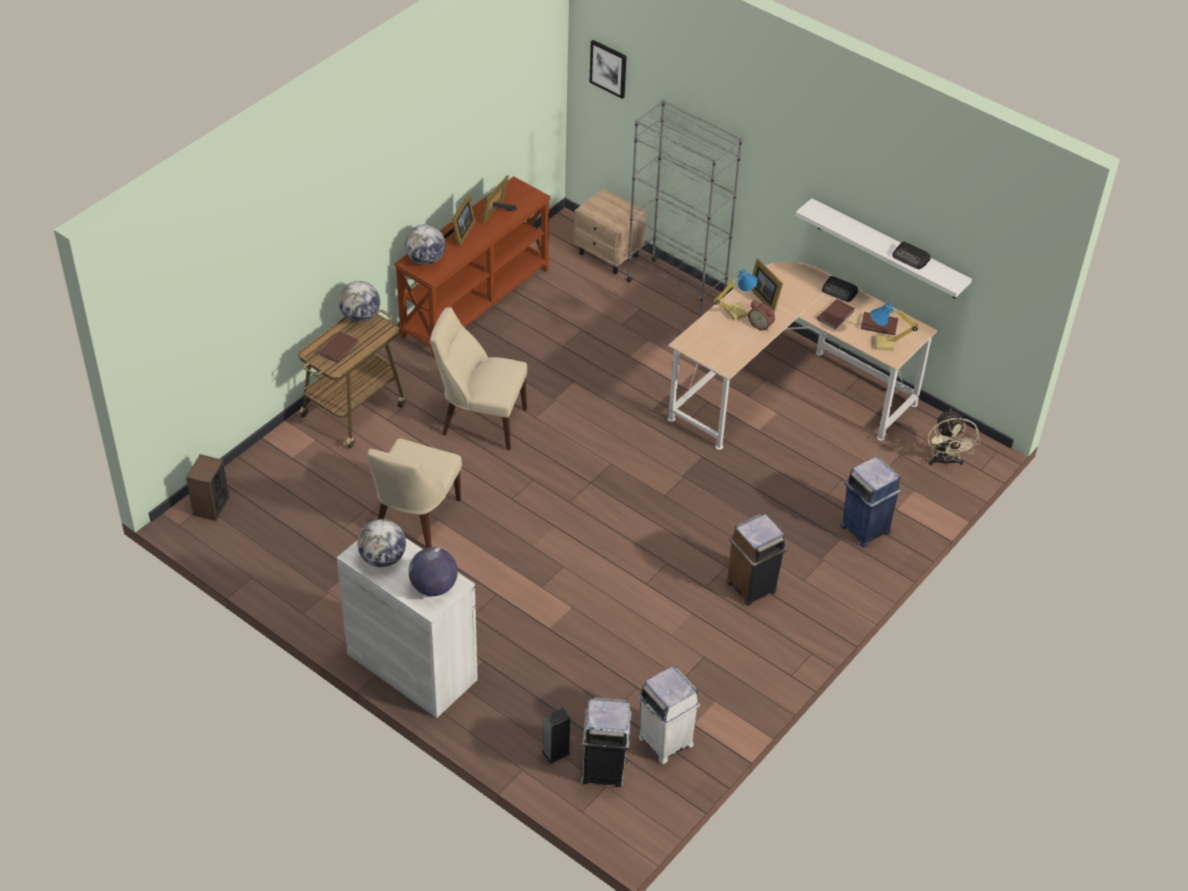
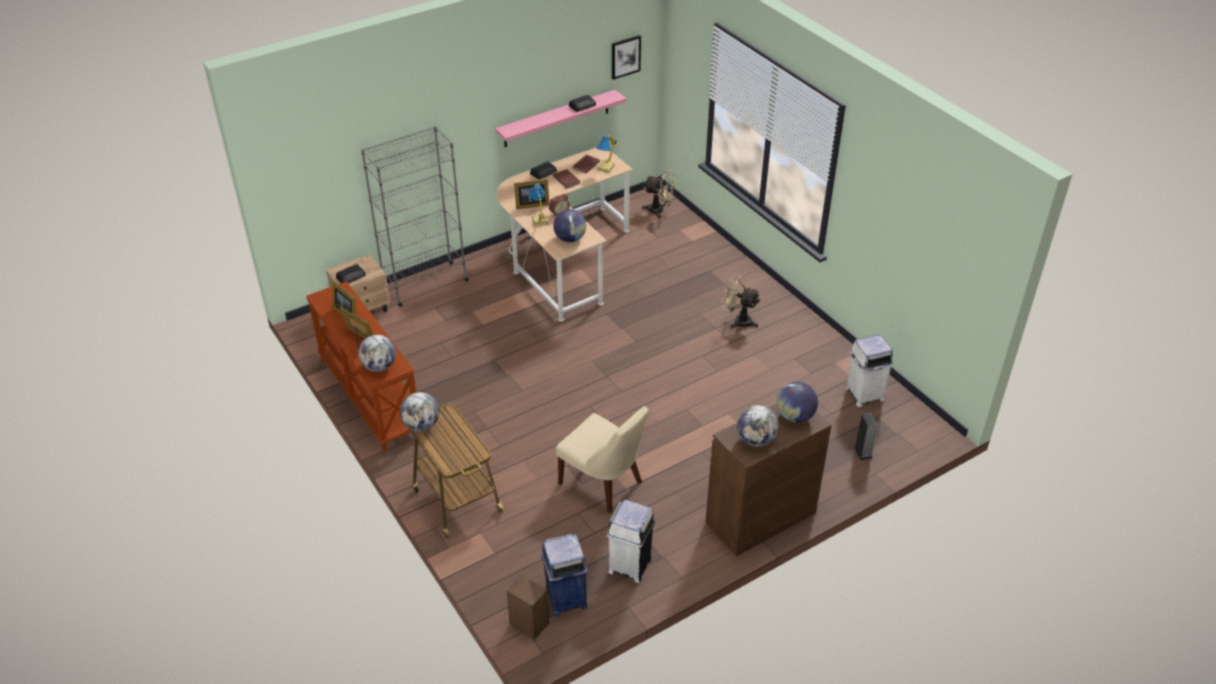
camera: 70 degrees left, 5 degrees down
(338, 348) = (453, 447): brown book -> none
(412, 667) = (760, 517): white cabinet -> brown cabinet
(480, 421) = (510, 422): beige chair -> none
(600, 210) = (351, 276): none -> radio
(604, 769) = (882, 430): white trash can -> white trash can (630, 565)
(608, 68) = (300, 166): picture -> picture (625, 56)
(714, 346) = (570, 239): none -> globe
(752, 586) = (738, 320): brown trash can -> beige fan
(864, 528) = (704, 258): blue trash can -> blue trash can (565, 598)
(887, 250) = (556, 119): white shelf -> pink shelf

